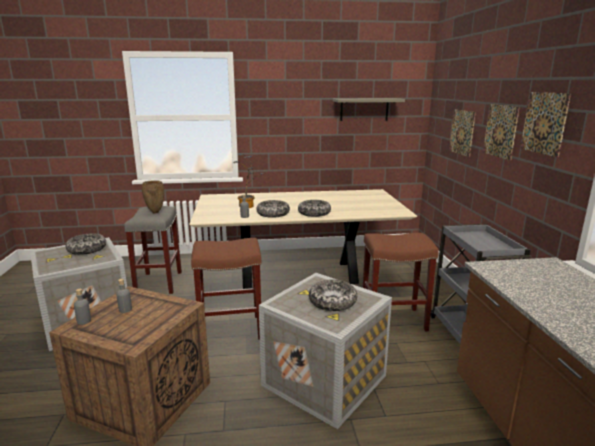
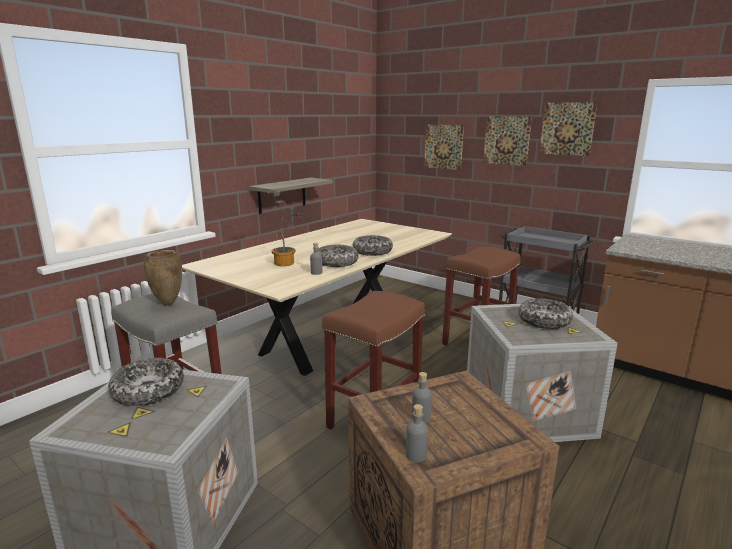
camera: 45 degrees left, 0 degrees up
(364, 109) = (327, 128): shelf -> shelf (282, 195)

